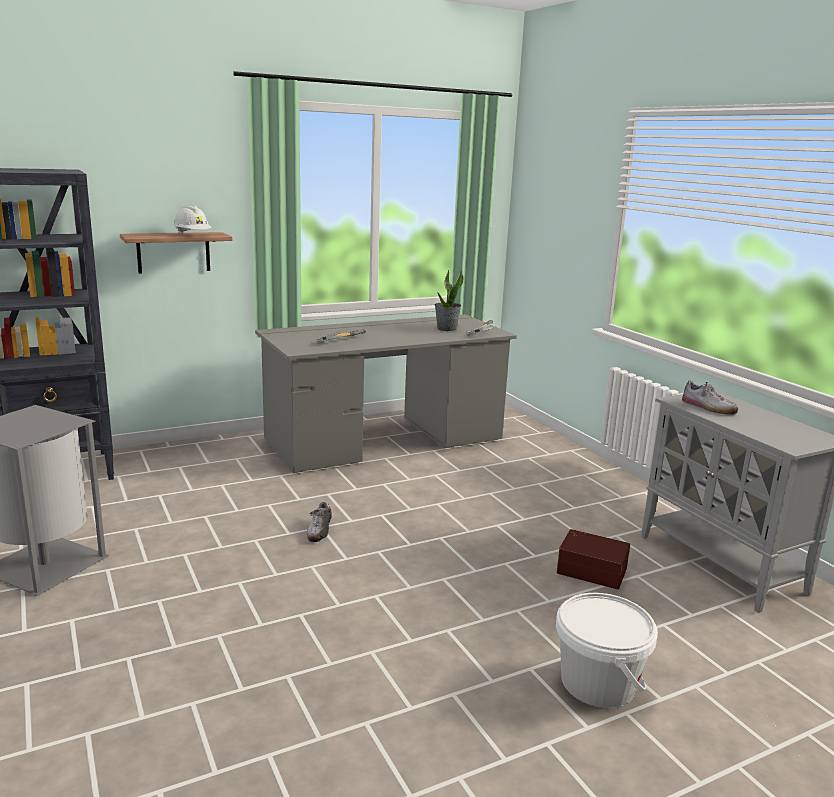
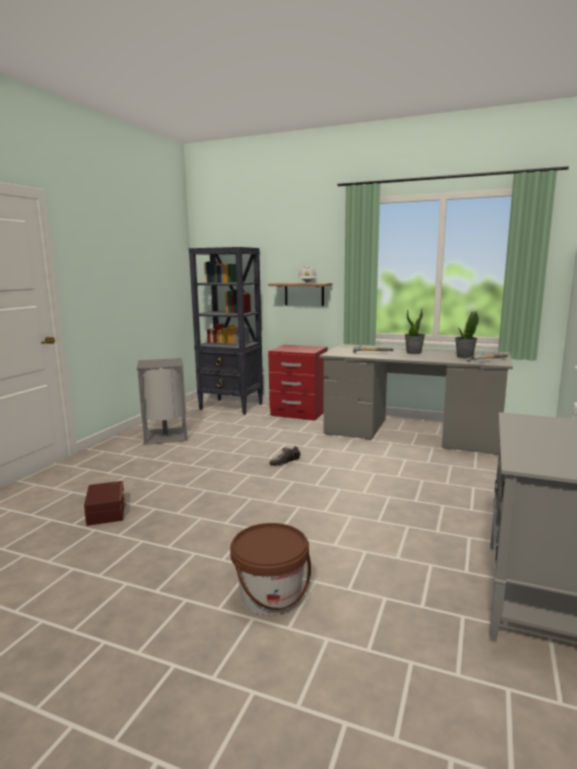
camera: 50 degrees right, 5 degrees down
(195, 451) = (298, 413): none -> red nightstand
(383, 331) = (414, 352): none -> potted plant
(592, 569) = (402, 545): brown storage box -> brown storage box (107, 511)
(598, 683) = (271, 595): white bucket -> brown bucket
(708, 407) = (530, 426): shoe -> none

